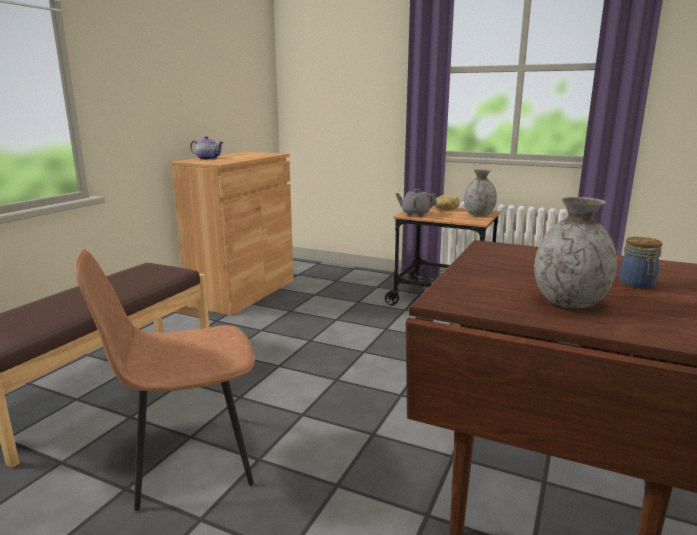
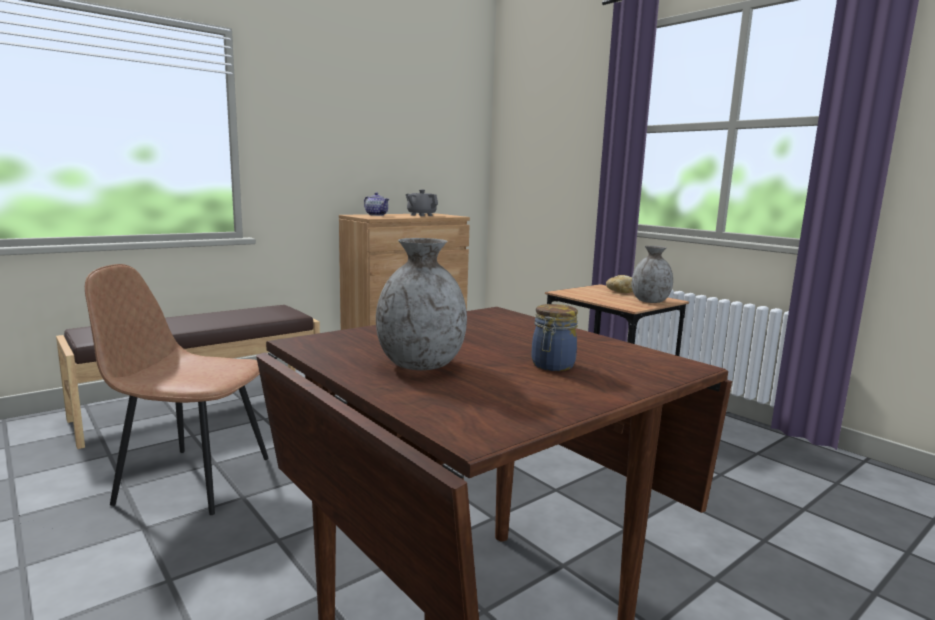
camera: 25 degrees right, 5 degrees down
(415, 214) = (573, 292): grey teapot -> grey teapot (421, 215)

